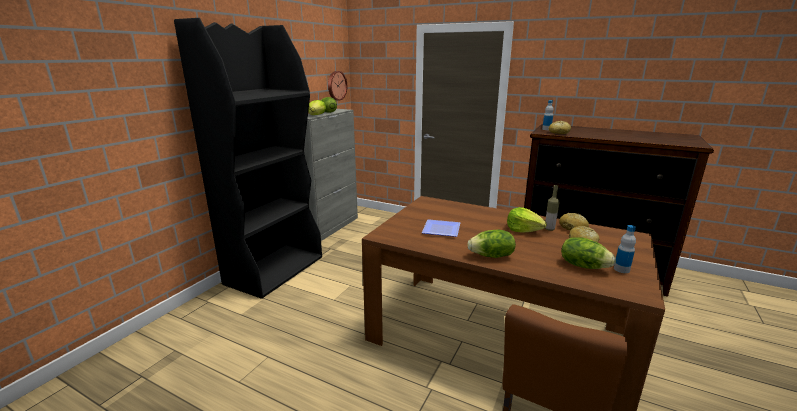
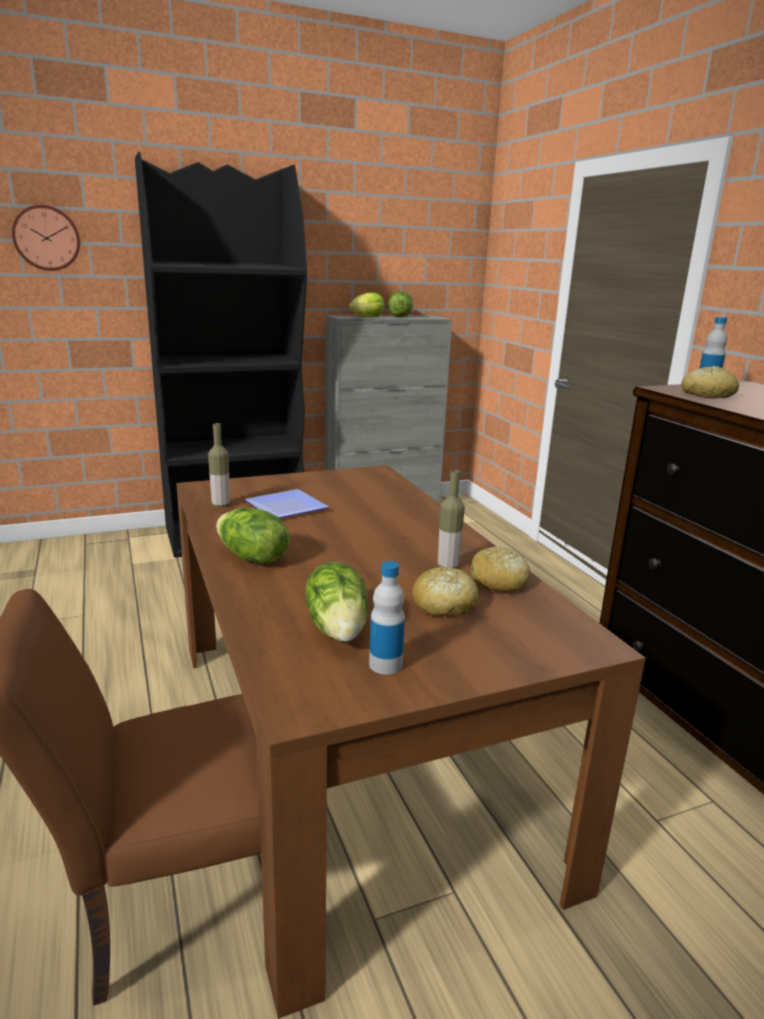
camera: 40 degrees right, 0 degrees up
(336, 85) = (446, 277): wall clock -> wall clock (46, 238)
(414, 240) = (221, 505): none -> bottle
(523, 230) = (399, 551): lettuce -> none

